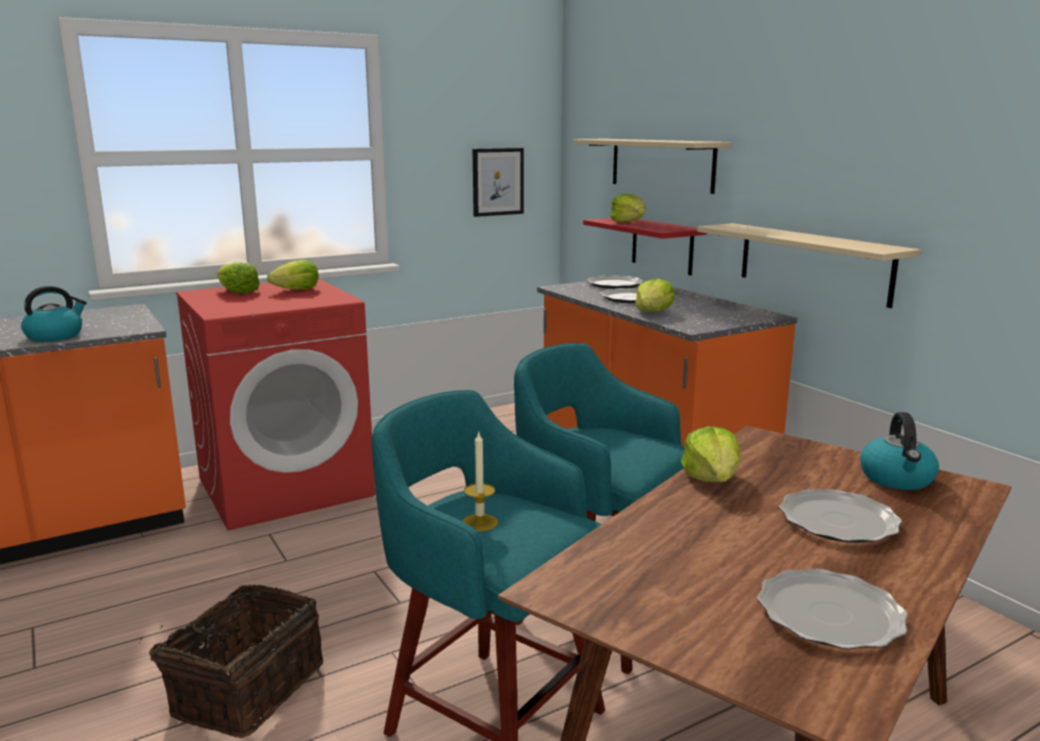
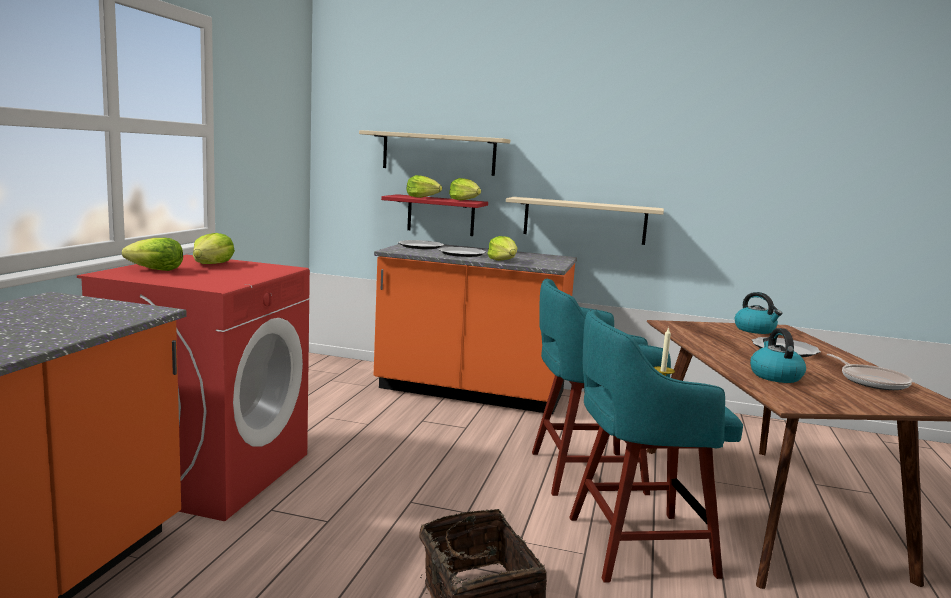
camera: 45 degrees left, 5 degrees down
(55, 336) = (74, 328): kettle -> kettle (775, 376)
(498, 182) = (279, 163): picture -> none
(712, 479) = (704, 345): lettuce -> lettuce (464, 200)
(831, 614) = (871, 381): plate -> frying pan

